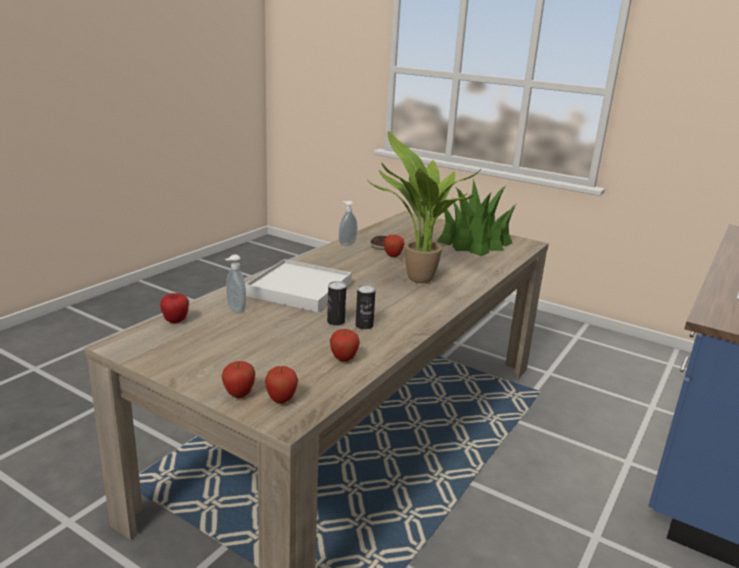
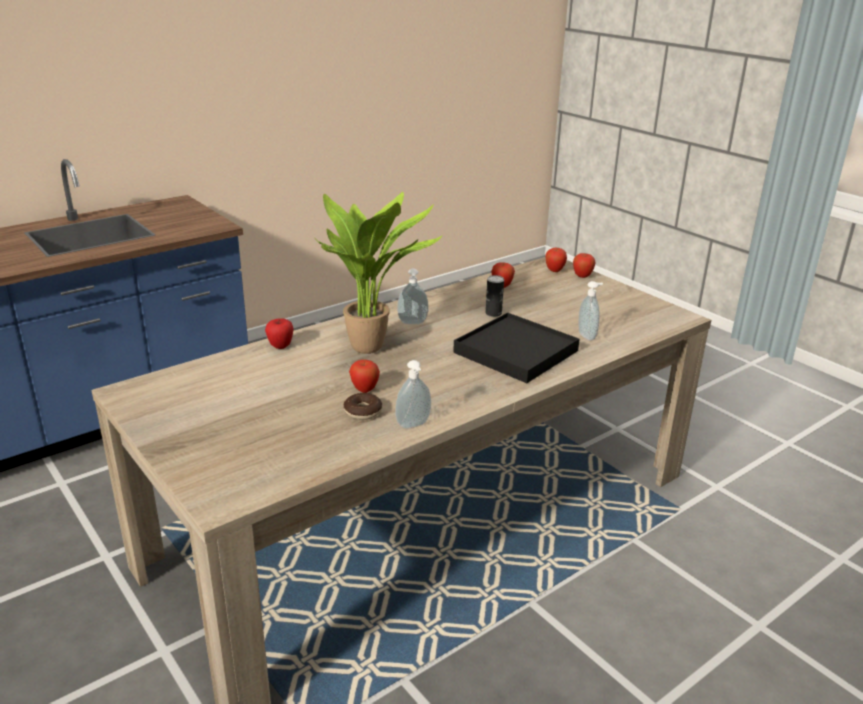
camera: 160 degrees left, 5 degrees up
(175, 321) = (643, 331): apple -> apple (280, 346)
(300, 289) = (515, 352): white tray -> black tray
(364, 325) = (469, 307): can -> none
(404, 302) = (412, 323): none -> soap dispenser
(474, 242) = (207, 403): potted plant -> none

